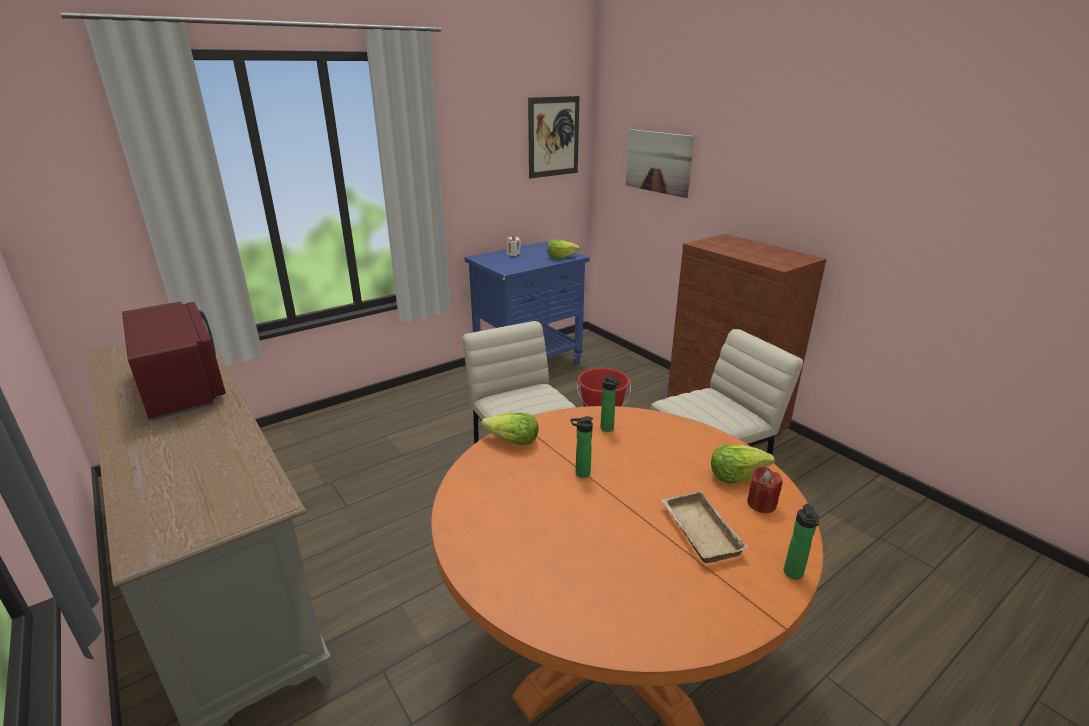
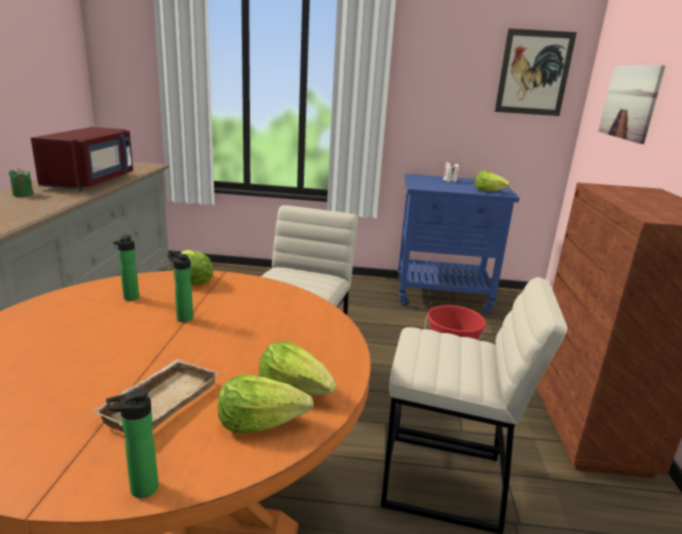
camera: 40 degrees right, 5 degrees down
(151, 441) = (23, 194): none -> green candle
(608, 429) = (273, 305): bottle -> bottle (130, 298)
(761, 503) = (261, 422): red candle -> lettuce

